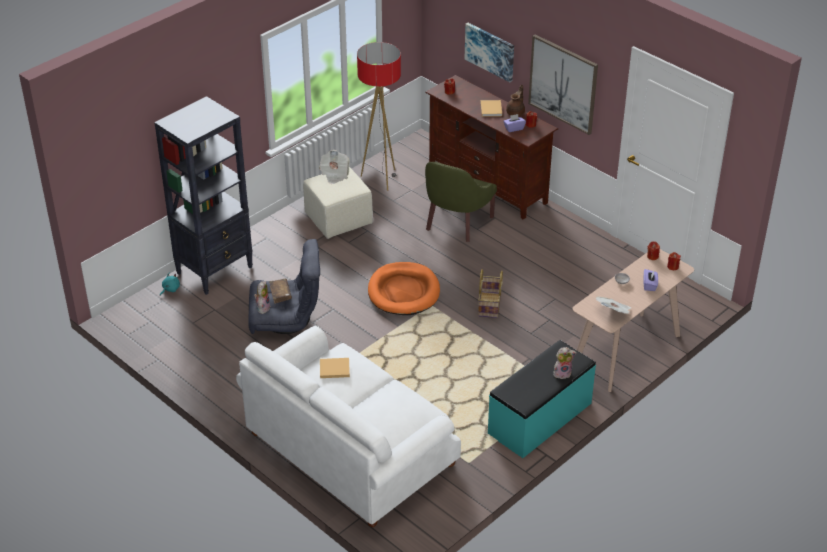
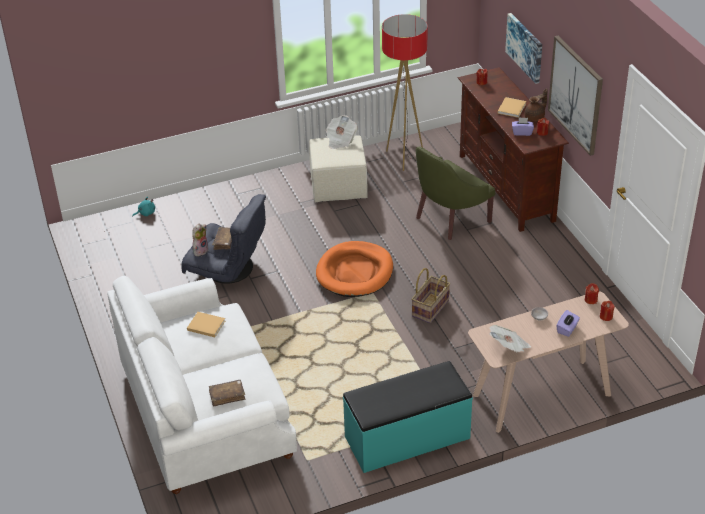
camera: 25 degrees right, 0 degrees up
(215, 270) = (196, 206): black bookcase -> none
(396, 423) = (227, 395): none -> brown book
(562, 373) = (429, 396): plush toy -> none

